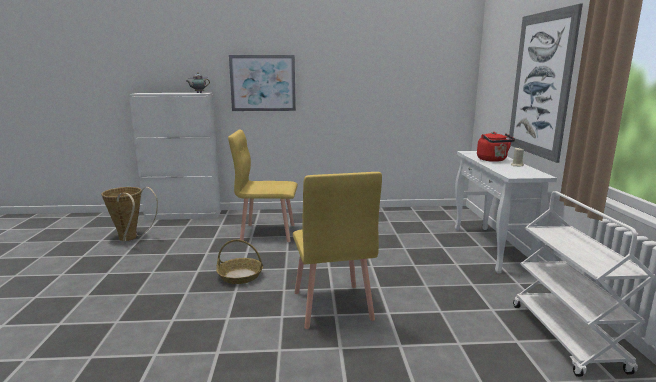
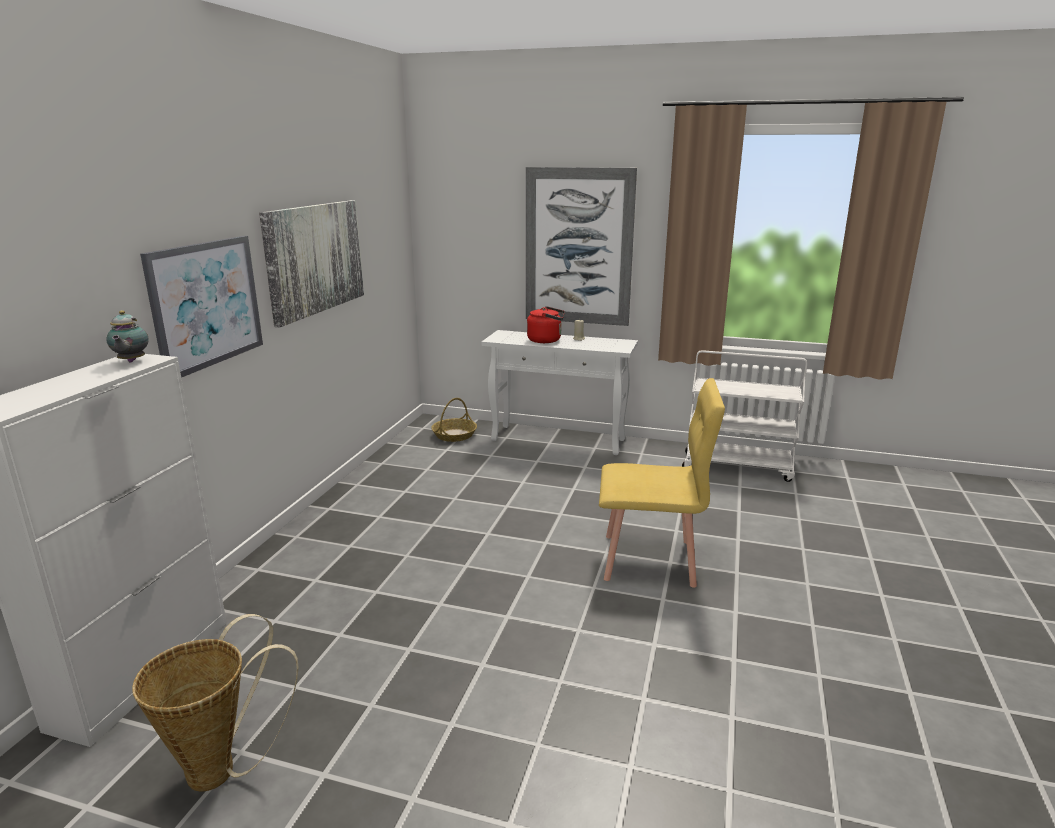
camera: 70 degrees left, 5 degrees up
(240, 276) = (530, 619): basket -> basket (454, 435)
(267, 233) = (372, 572): yellow chair -> none
(353, 75) = (315, 258): none -> picture

